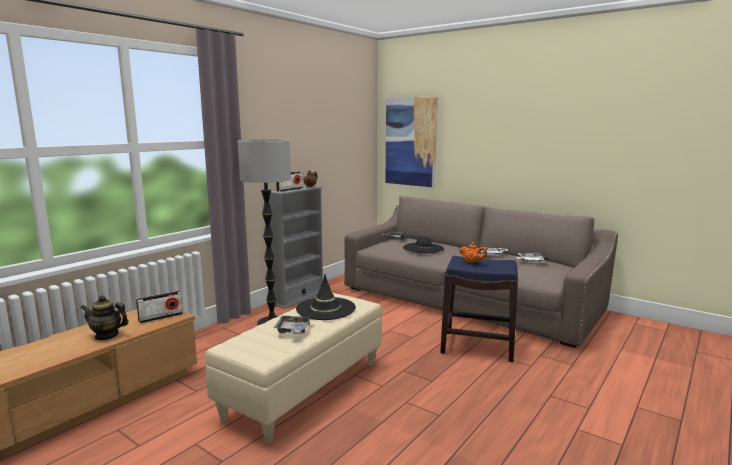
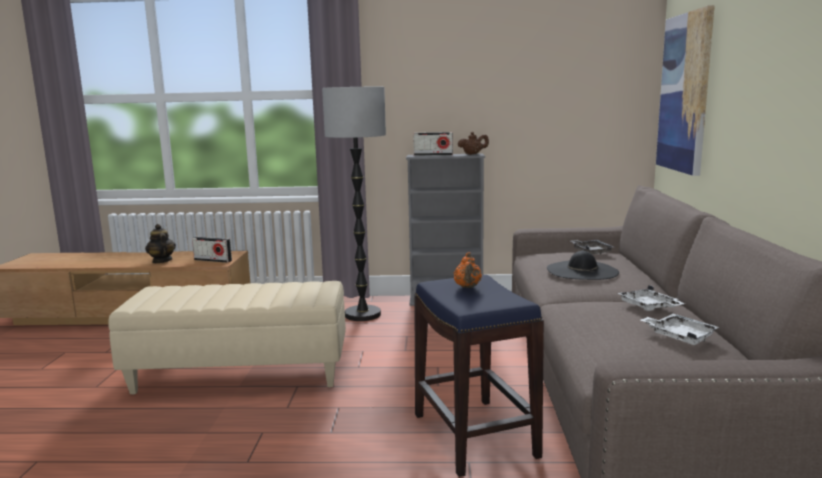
camera: 55 degrees right, 0 degrees up
(293, 330) = (207, 296): grey tray -> none
(325, 309) = (280, 291): black hat -> none

